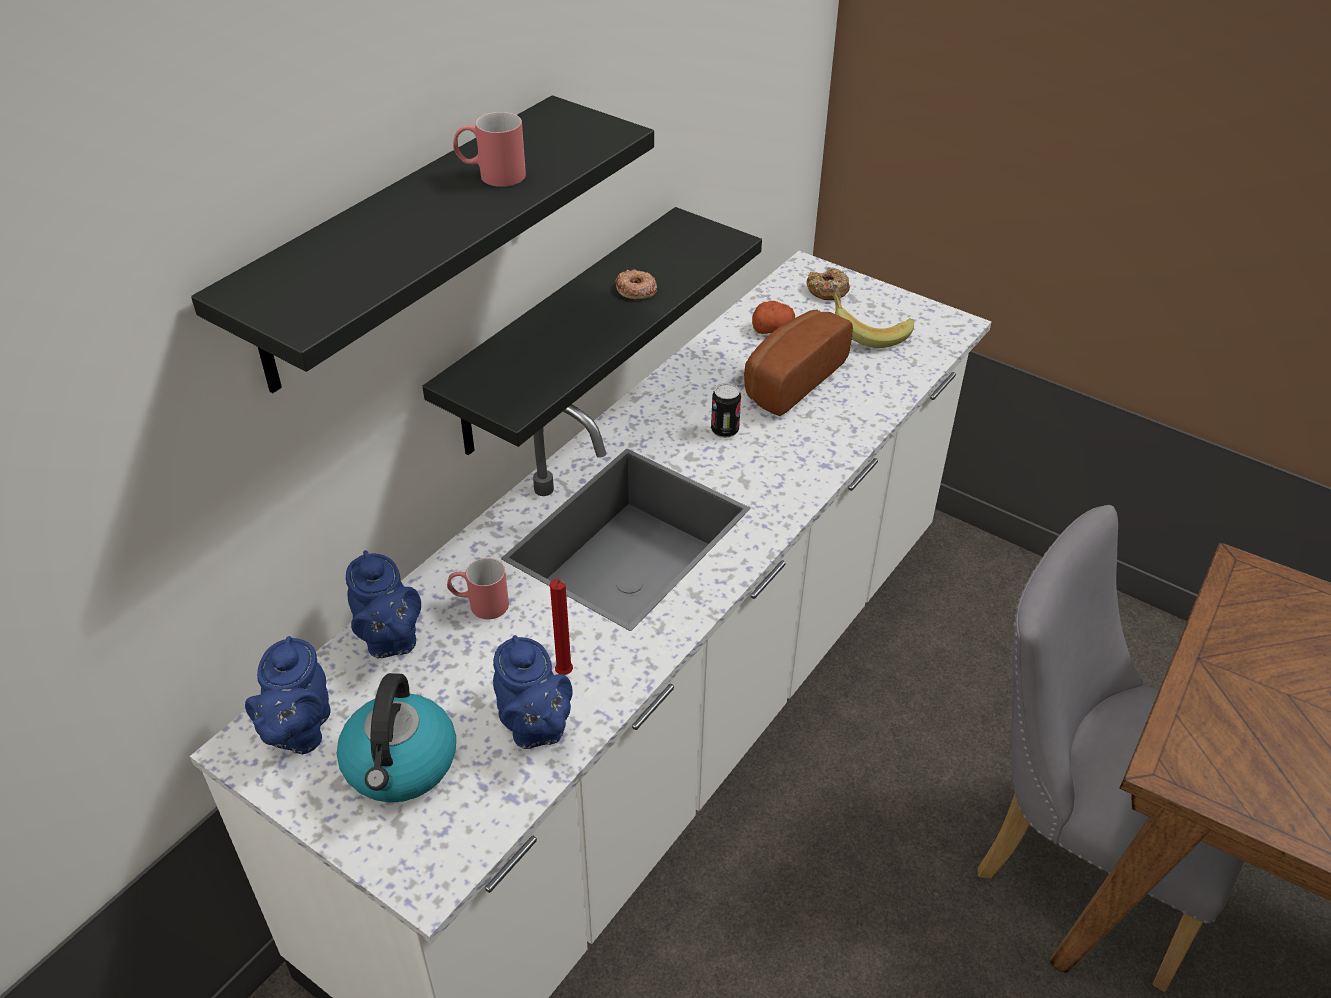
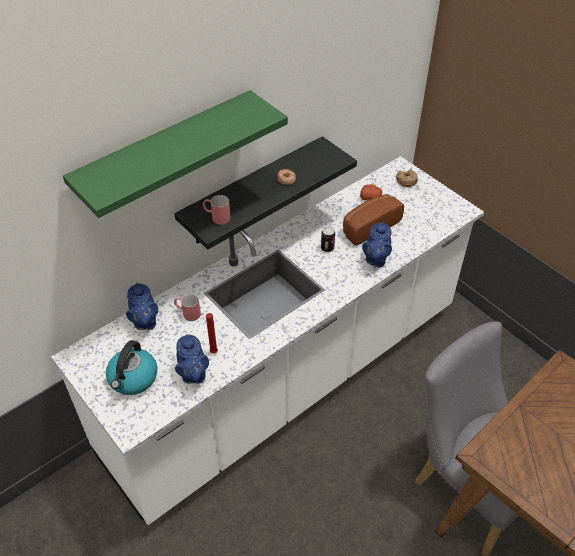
camera: 15 degrees right, 5 degrees up
(298, 731) = (96, 355): blue teapot -> blue teapot (375, 259)
(402, 243) = (166, 154): black shelf -> green shelf
(491, 175) = (205, 132): red mug -> red mug (216, 217)
(866, 331) = (417, 207): banana -> none

